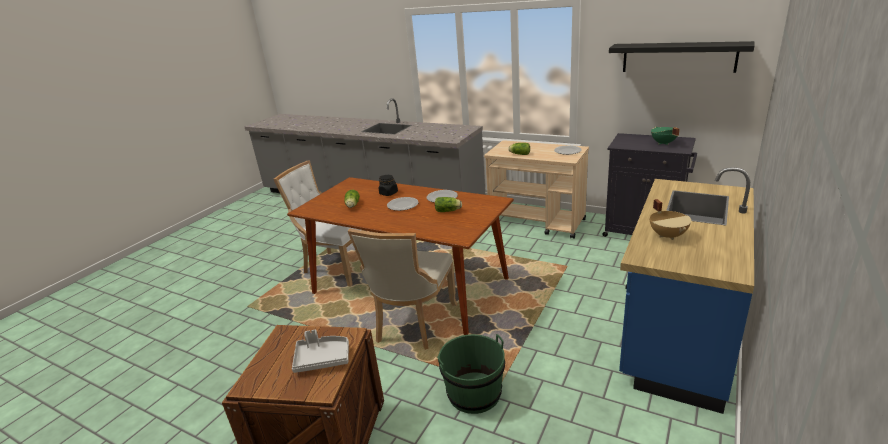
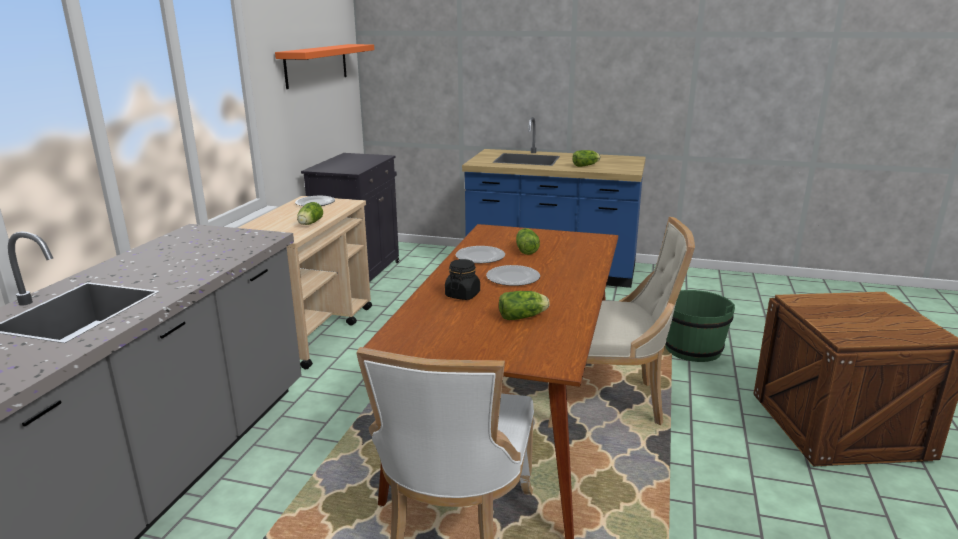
camera: 105 degrees left, 5 degrees down
(322, 359) = (846, 306): grey tray -> none
(663, 143) = (356, 160): green cooking pot -> none
(668, 235) = (586, 165): beige cooking pot -> lettuce
(678, 57) = (316, 65): black shelf -> orange shelf

